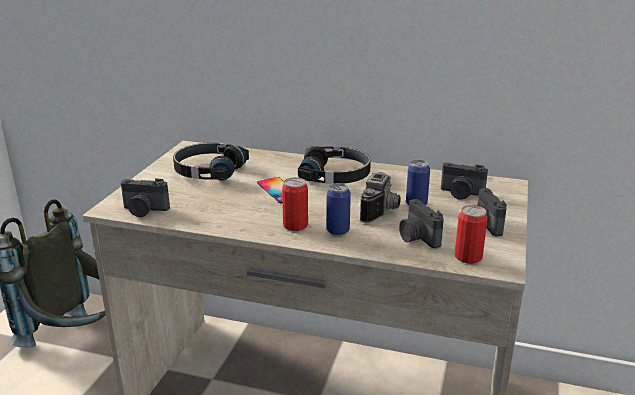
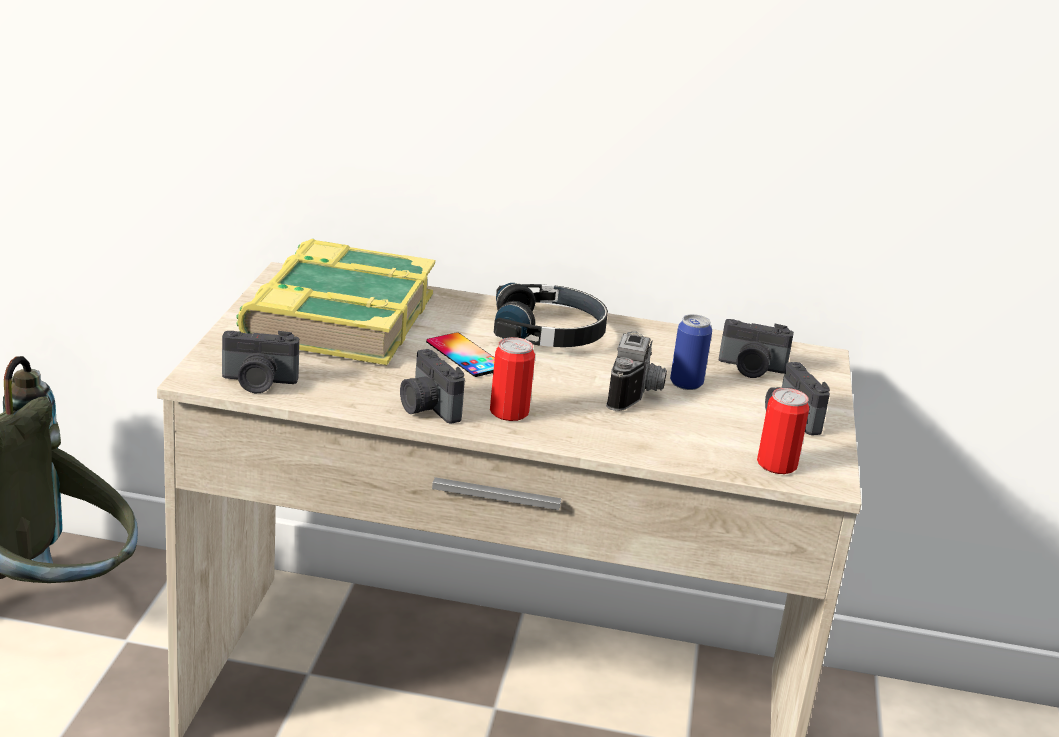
camera: 10 degrees left, 0 degrees up
(208, 171) = (338, 318): black headphones -> book
(338, 231) = (576, 422): can -> none
(417, 238) = (698, 435): camera -> camera (427, 408)

